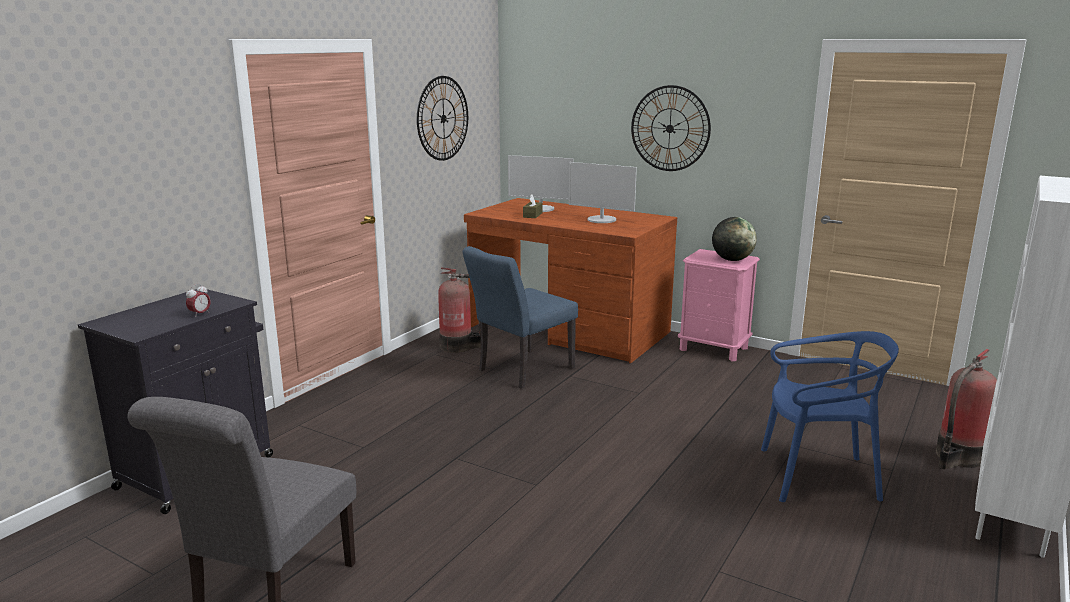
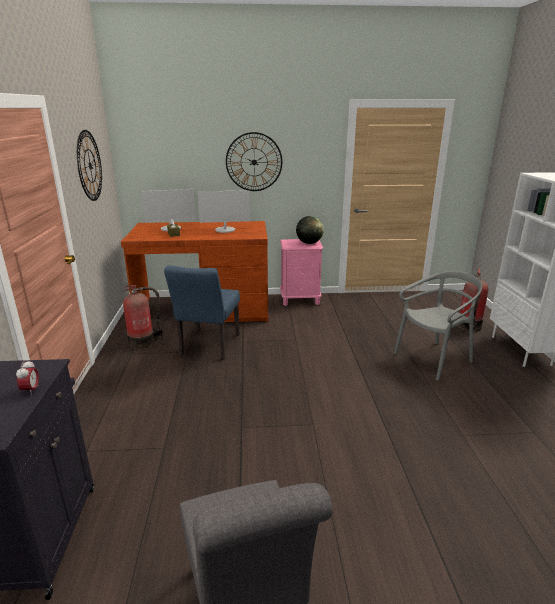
camera: 35 degrees left, 5 degrees up
(817, 477) = (433, 359): blue chair -> grey chair

